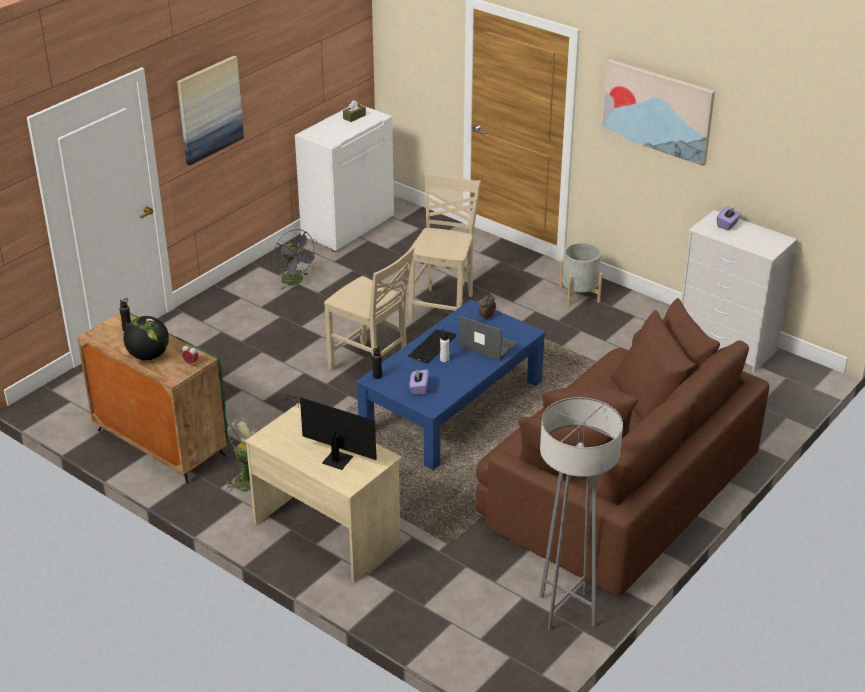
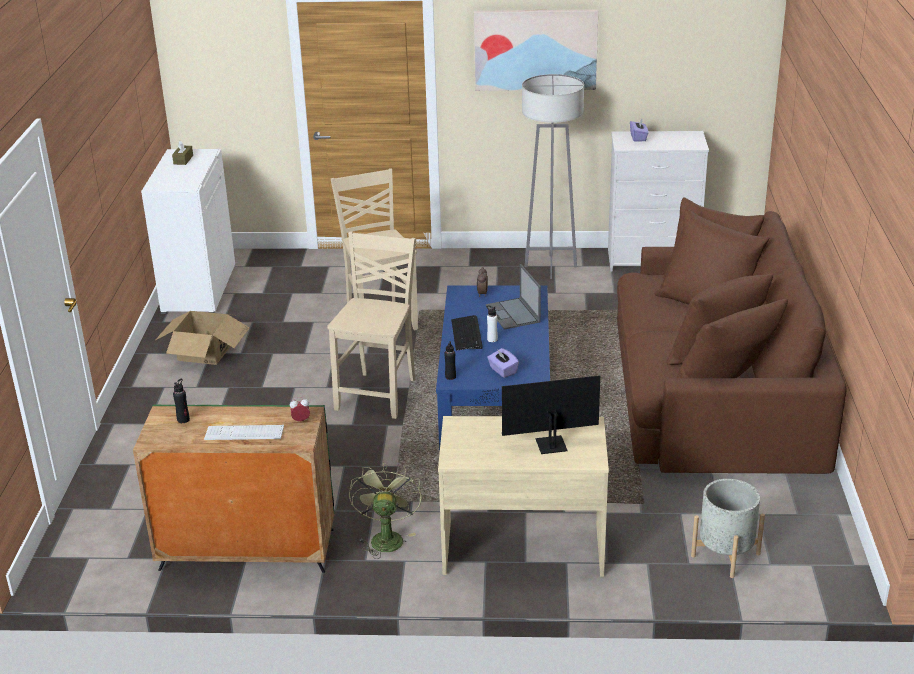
camera: 35 degrees left, 5 degrees down
(148, 356) = (244, 433): globe -> keyboard
(209, 109) = (86, 168): picture -> none
(296, 281) = (205, 351): grey fan -> cardboard box
(371, 368) = (378, 394): beige chair -> beige chair turned 75 degrees counterclockwise
(487, 345) = (513, 314): laptop -> laptop turned 105 degrees counterclockwise
(567, 611) = (805, 506): grey floor lamp -> grey floor lamp (550, 266)
(579, 295) = (487, 267): grey planter -> grey planter (725, 555)

